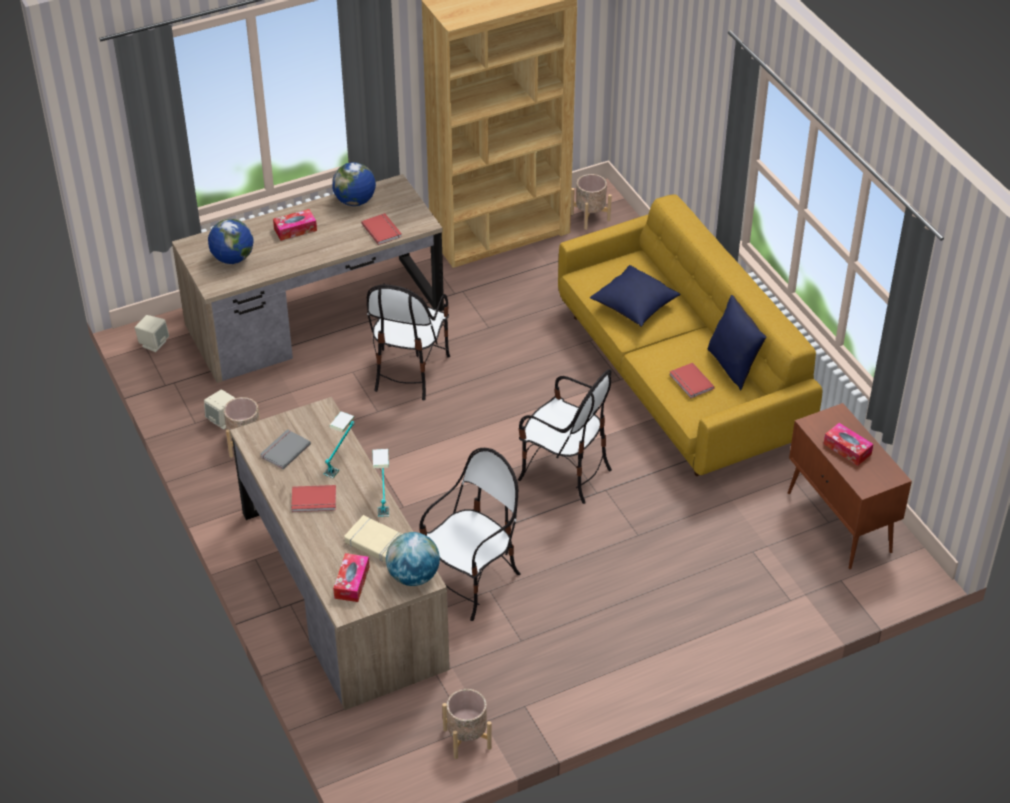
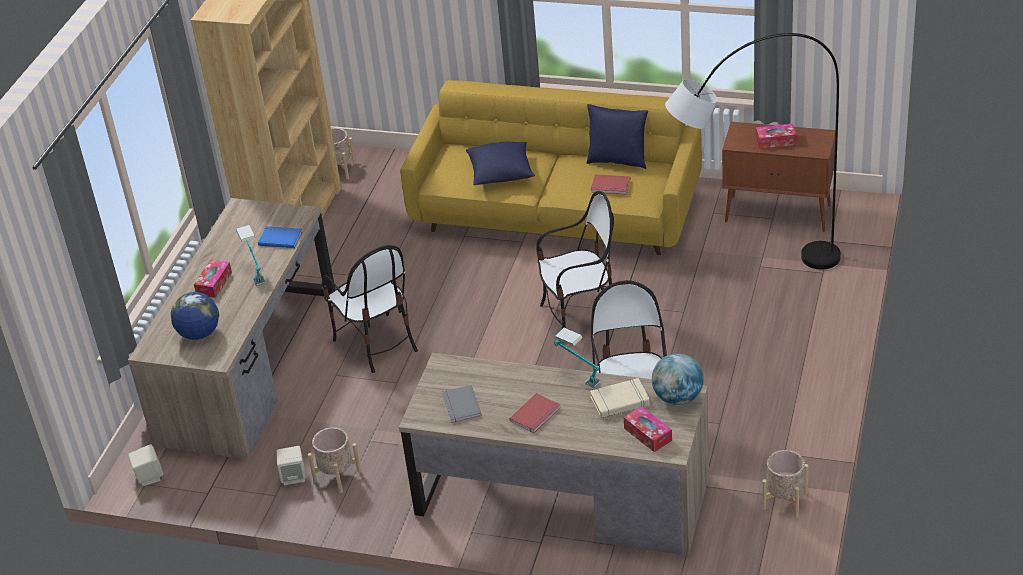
camera: 45 degrees left, 5 degrees down
(341, 461) = (510, 380): table lamp -> table lamp (255, 272)
(355, 201) = (227, 237): globe -> none
(382, 230) = (280, 238): red book -> blue book
(736, 551) = (751, 273): none -> grey floor lamp

